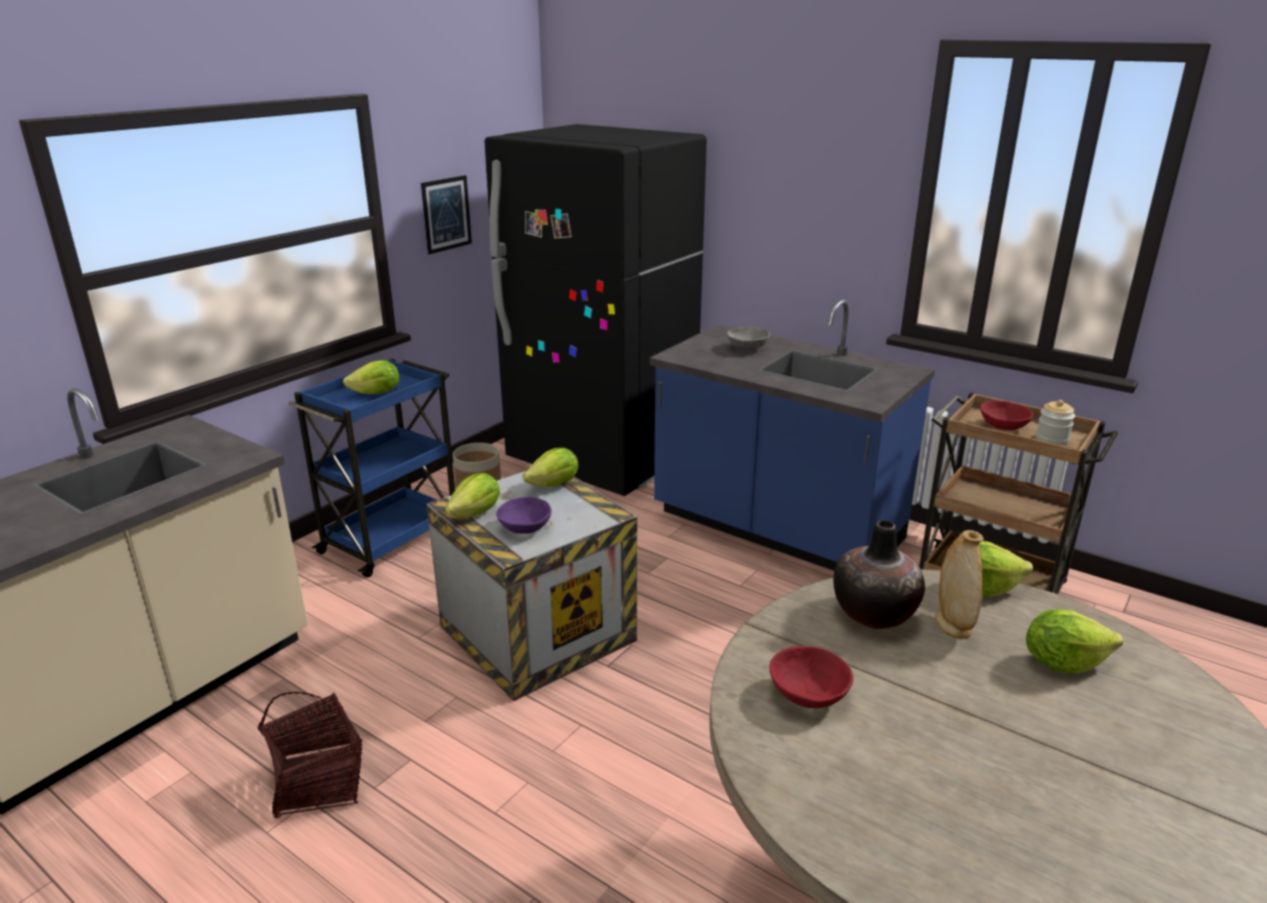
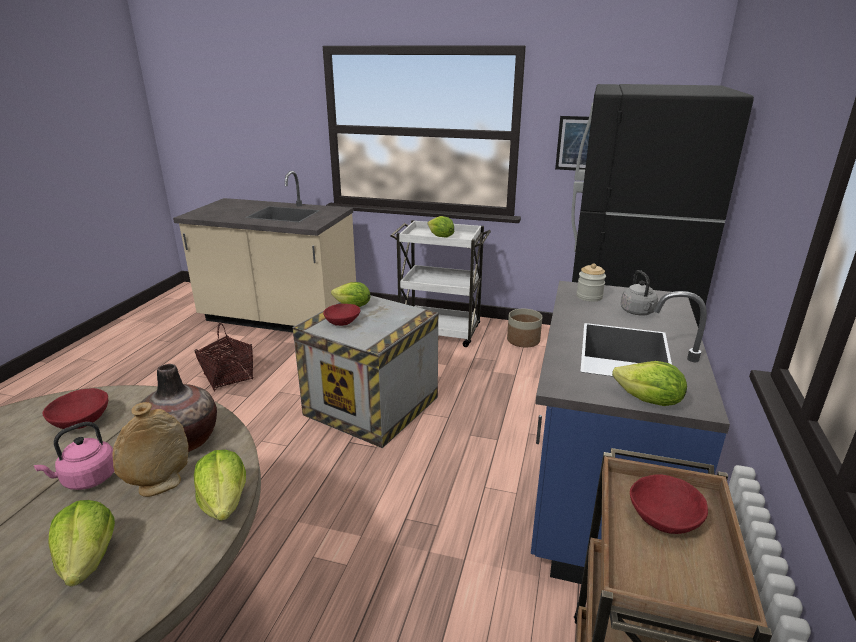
camera: 70 degrees right, 0 degrees up
(392, 538) = (440, 332): blue cart -> white cart
(525, 527) = (343, 322): purple bowl -> red bowl
(554, 485) = (405, 319): lettuce -> lettuce (649, 401)
(748, 348) = (638, 312): grey bowl -> grey kettle
(937, 676) = (87, 479): none -> pink kettle
(1051, 439) = (664, 573): jar -> jar (589, 296)

